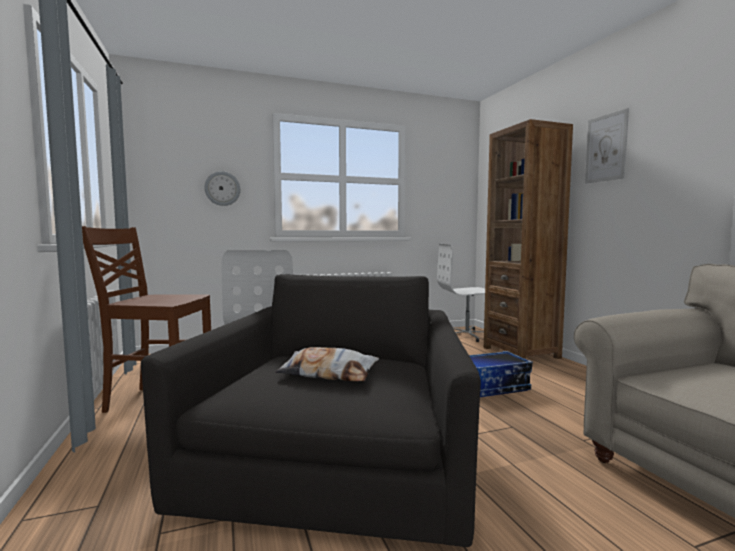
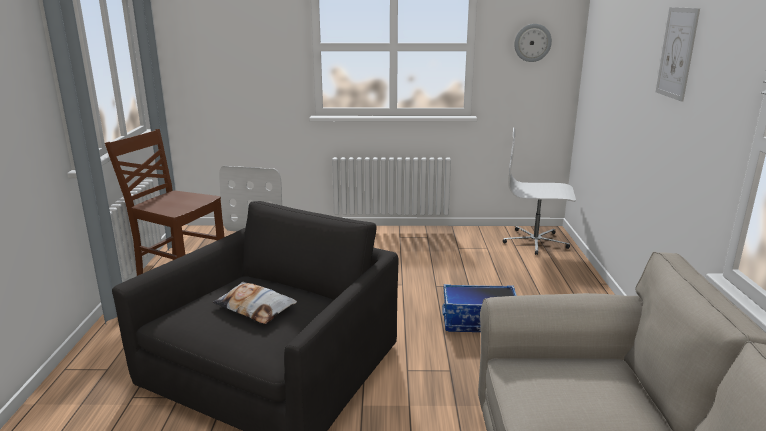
camera: 20 degrees right, 15 degrees up
(222, 188) = (258, 63): wall clock -> wall clock (532, 42)
(521, 352) = (570, 279): brown bookcase -> none

